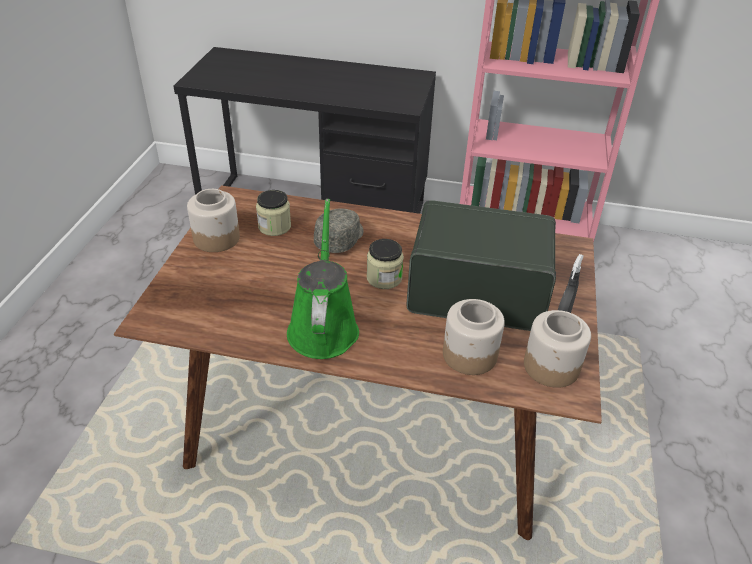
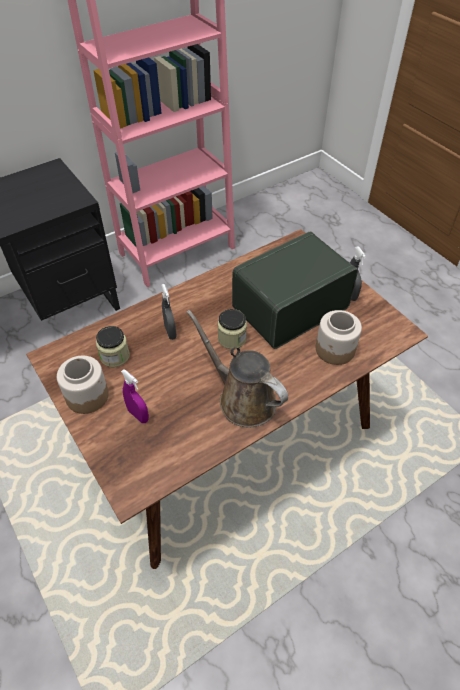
camera: 45 degrees left, 10 degrees up
(229, 276) = (138, 415): none -> purple spray bottle
(323, 326) = (242, 398): green watering can -> brown watering can
(340, 239) = (170, 332): grey cap -> grey spray bottle
(552, 366) = (376, 323): jar -> none

